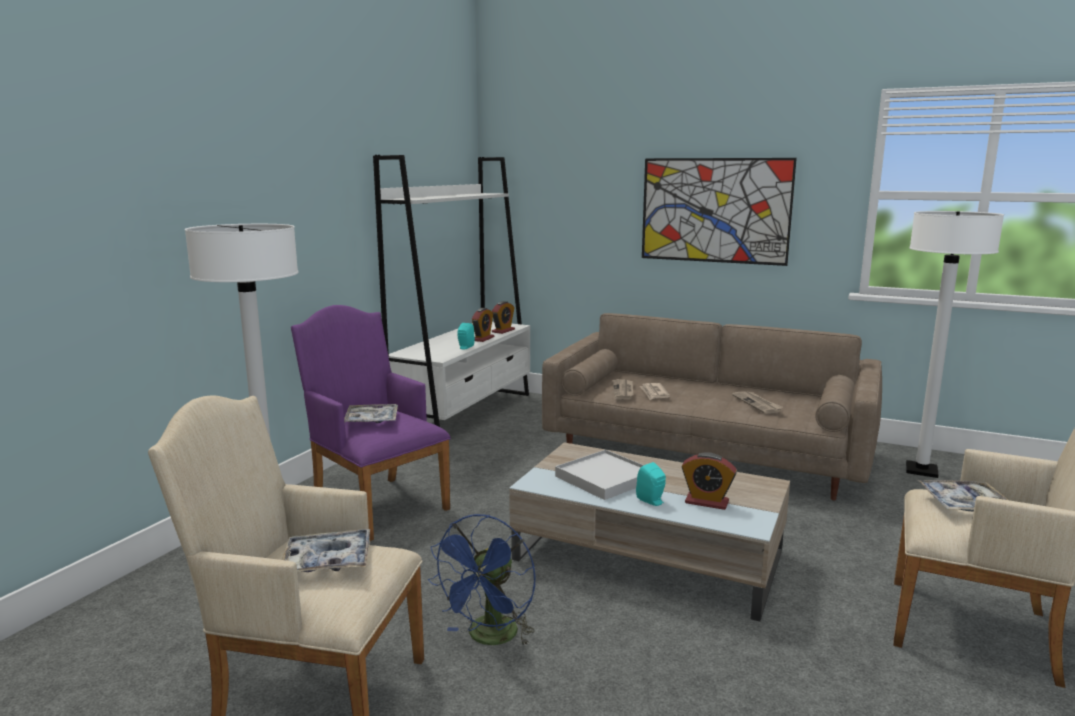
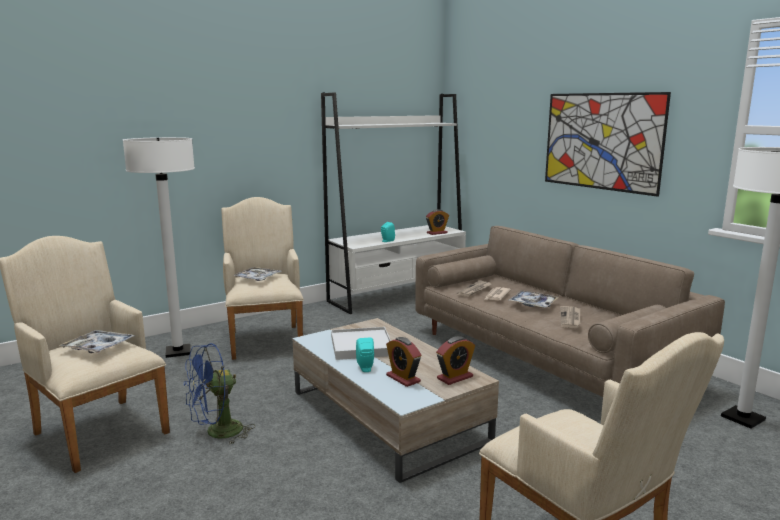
camera: 30 degrees right, 0 degrees up
(376, 504) = (265, 339): purple armchair -> beige armchair
(483, 339) = (411, 236): alarm clock -> alarm clock (455, 377)
(965, 504) = (570, 428): tray -> tray (533, 304)

